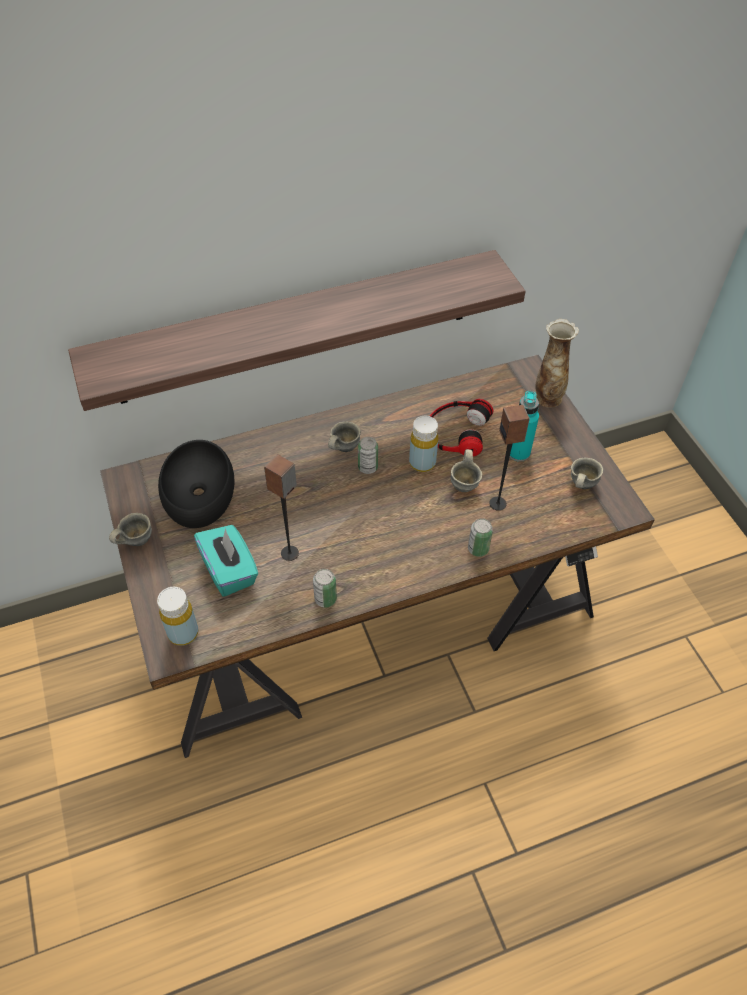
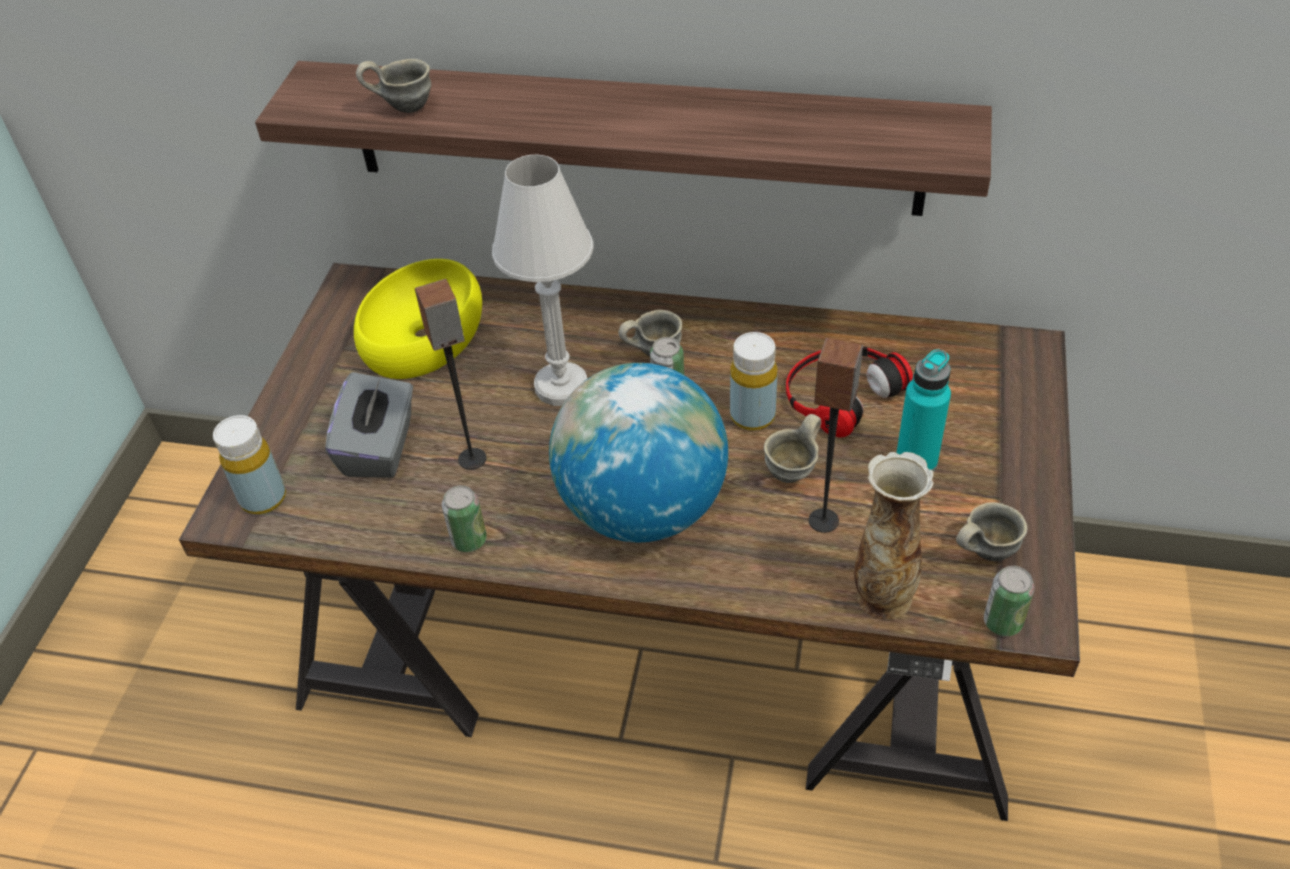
camera: 35 degrees right, 5 degrees down
(135, 541) = (302, 361): grey mug -> grey mug (404, 106)
(198, 492) = (422, 334): black bowl -> yellow bowl
(229, 571) = (380, 447): turquoise tissue box -> grey tissue box
(307, 490) = (561, 387): none -> white table lamp
(404, 539) = (642, 509): none -> globe
(478, 549) = (740, 572): can -> can (1002, 622)
(547, 397) = (1030, 399): vase -> vase (882, 595)

